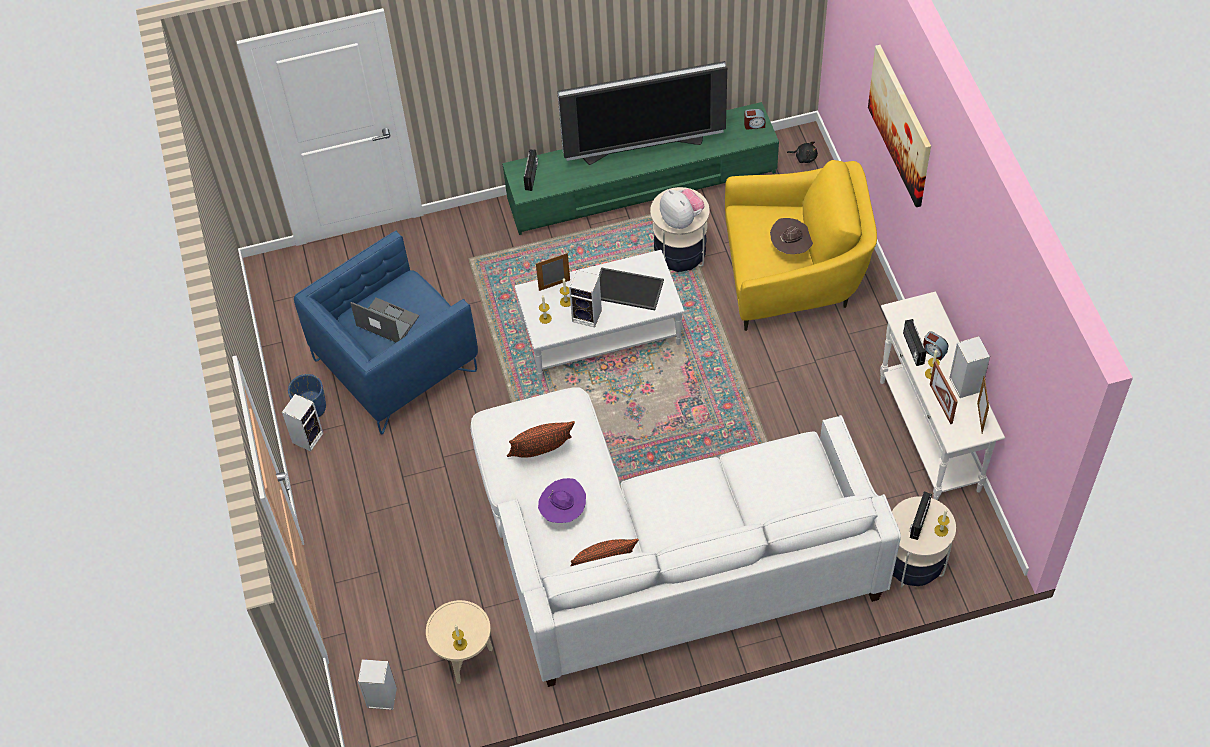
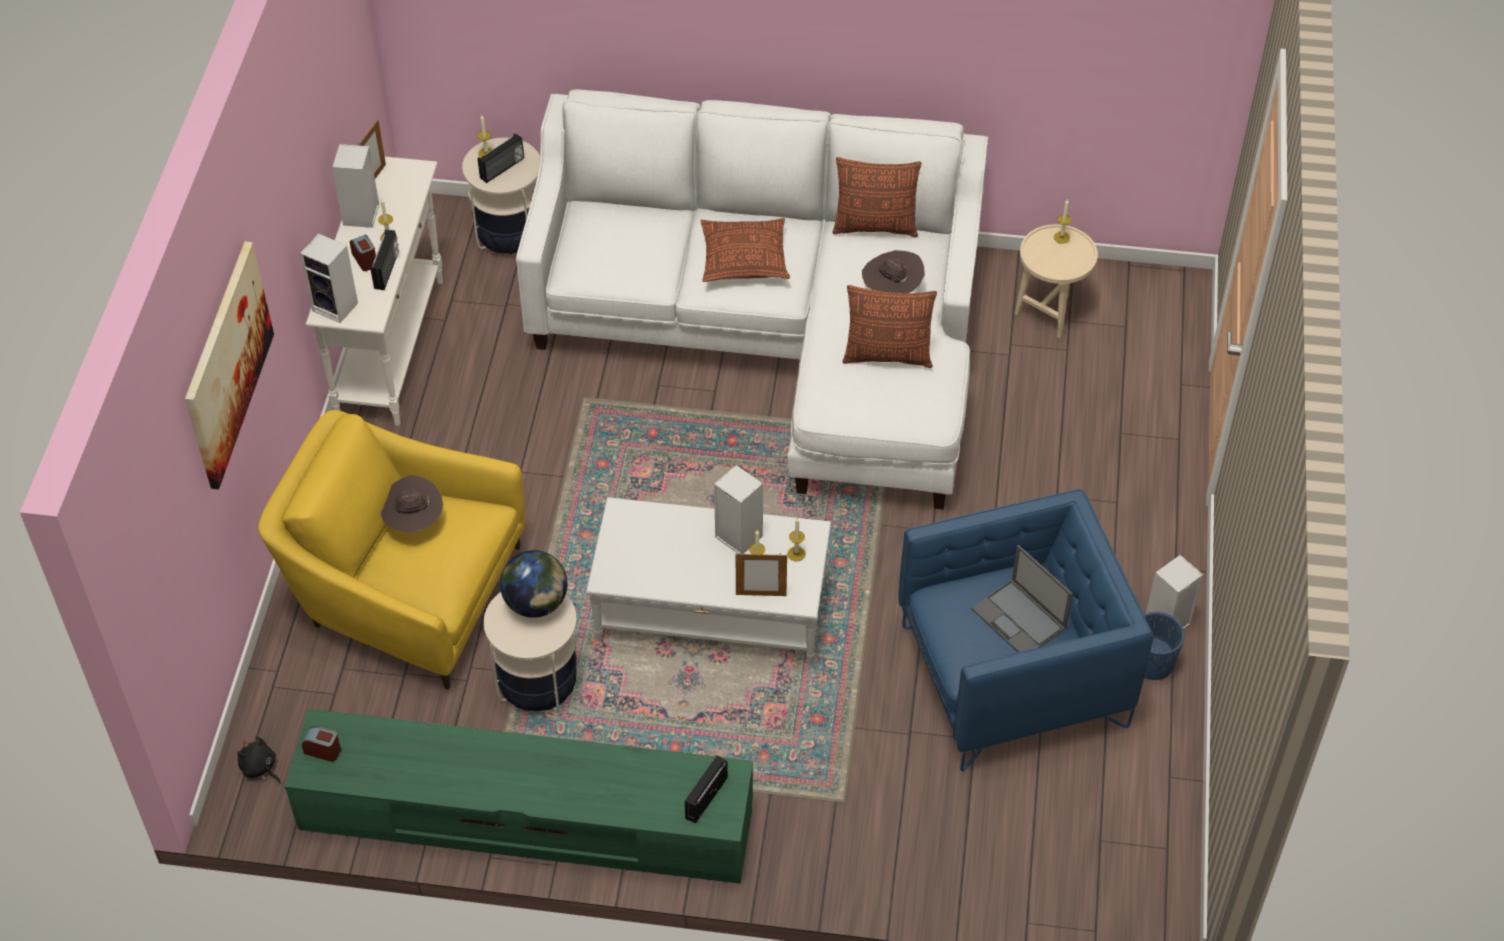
camera: 160 degrees left, 5 degrees down
(380, 698) = (1158, 309): speaker -> speaker (337, 307)
(563, 511) = (891, 290): purple hat -> brown hat
(627, 290) = (666, 551): tray -> none
(643, 146) = (510, 781): television -> none
(681, 219) = (536, 603): plush toy -> globe
(685, 501) = (744, 260): none -> brown pillow
(940, 404) = (404, 206): picture frame -> none

